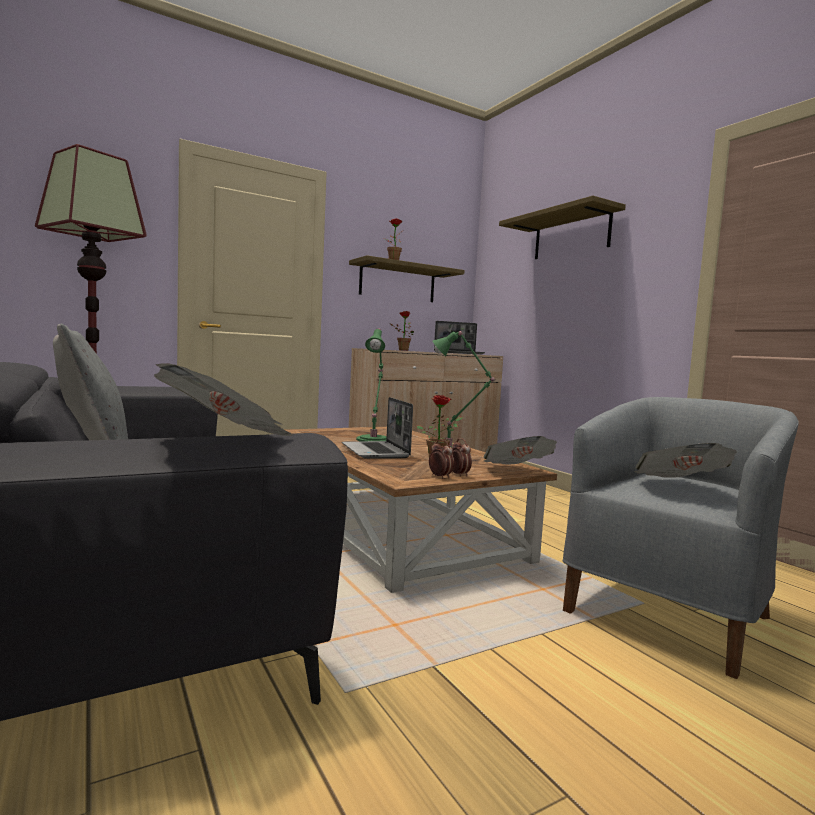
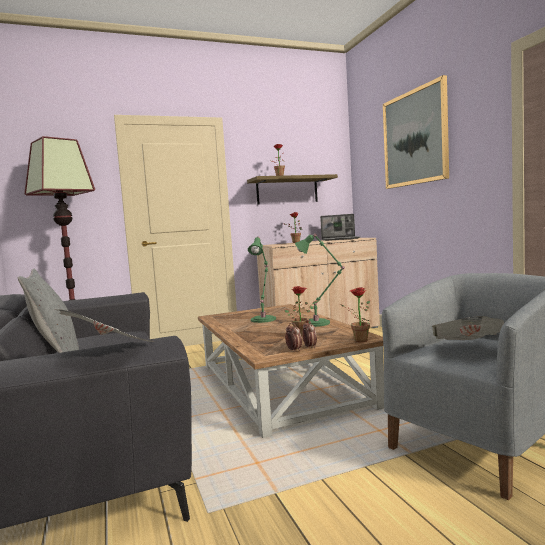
camera: 10 degrees right, 0 degrees up
(376, 452) = (259, 330): laptop -> none
(517, 471) = (357, 340): newspaper -> potted plant
(571, 235) = (415, 138): shelf -> picture

